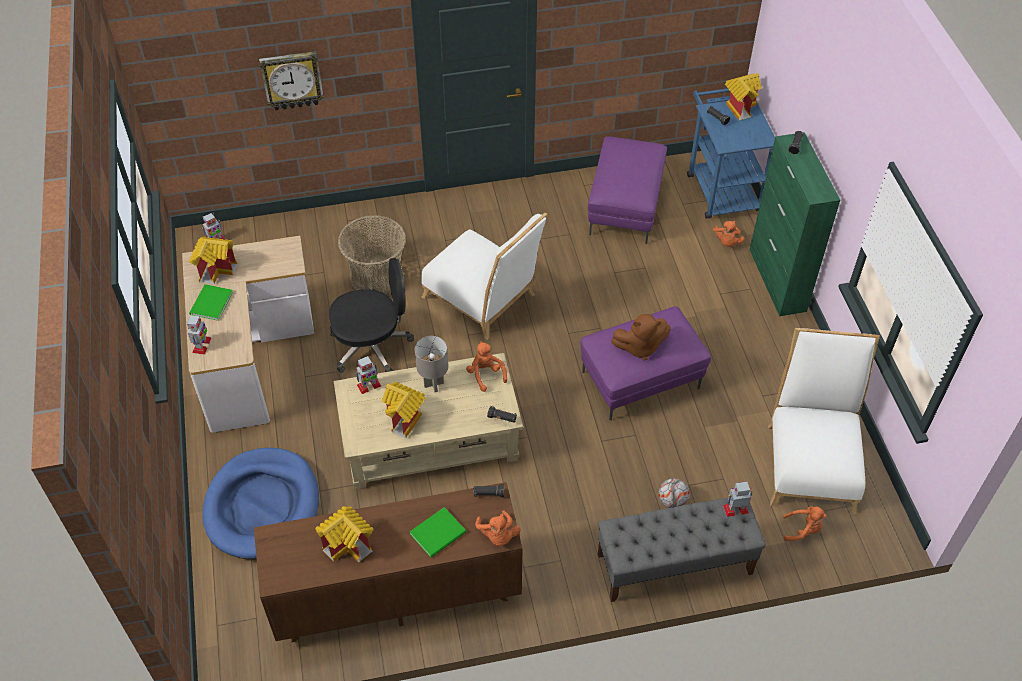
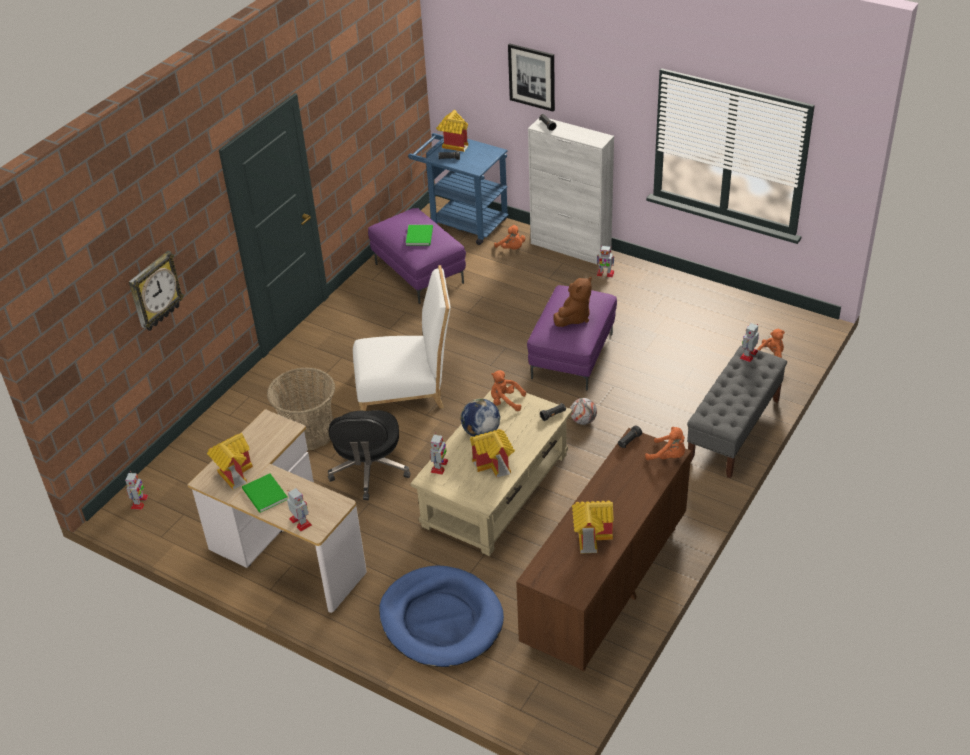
camera: 45 degrees left, 10 degrees down
(372, 345) = (369, 471): black office chair -> black office chair turned 150 degrees clockwise
(433, 384) = (480, 432): grey table lamp -> globe
(439, 533) = (634, 483): green book -> green book (420, 235)
(672, 501) = (685, 401): football -> football (583, 421)
(772, 327) = (605, 273): none -> toy robot
(777, 280) = (571, 248): green cabinet -> white cabinet
(811, 461) = (724, 323): white chair -> none
(812, 86) = (532, 77): none -> picture

